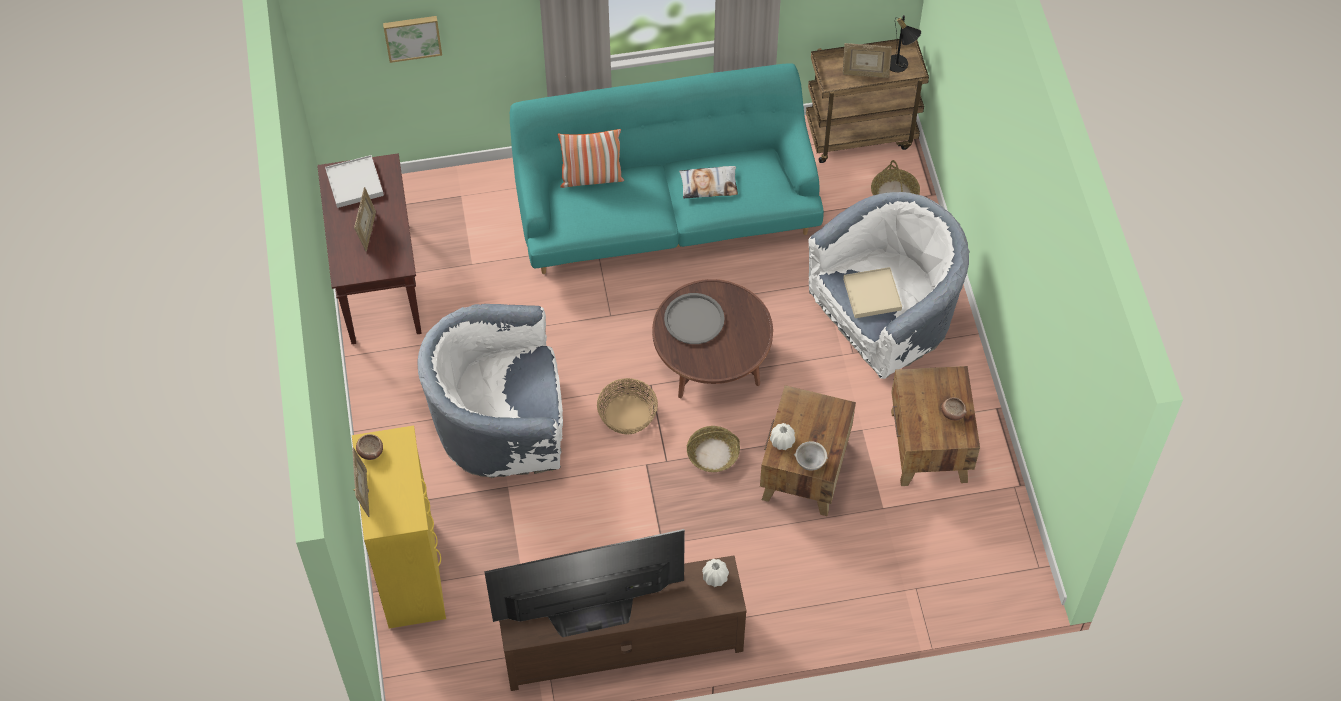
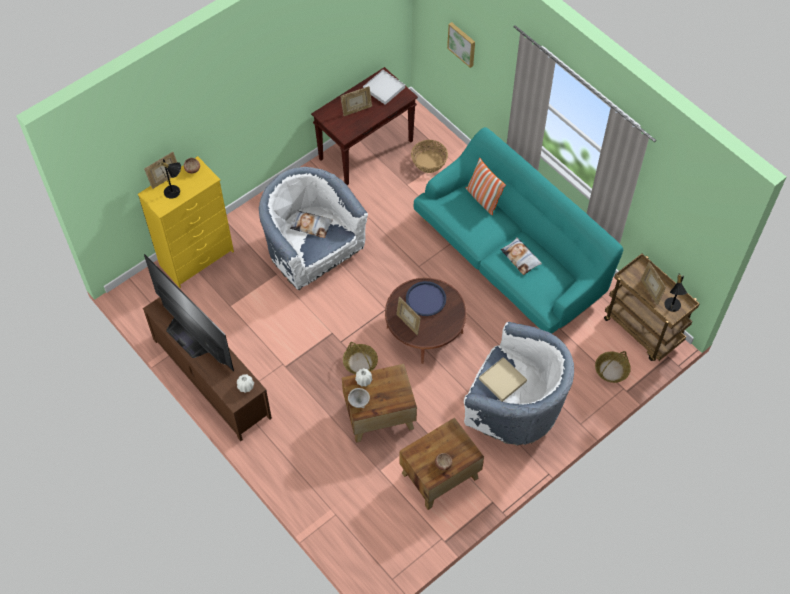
camera: 60 degrees right, 0 degrees up
(396, 490) = (175, 192): none -> black table lamp
(494, 389) = (311, 226): none -> pillow
(627, 414) = (359, 307): basket -> basket (429, 162)
(694, 319) = (425, 299): grey tray -> blue tray
(717, 357) = (408, 323): none -> picture frame

